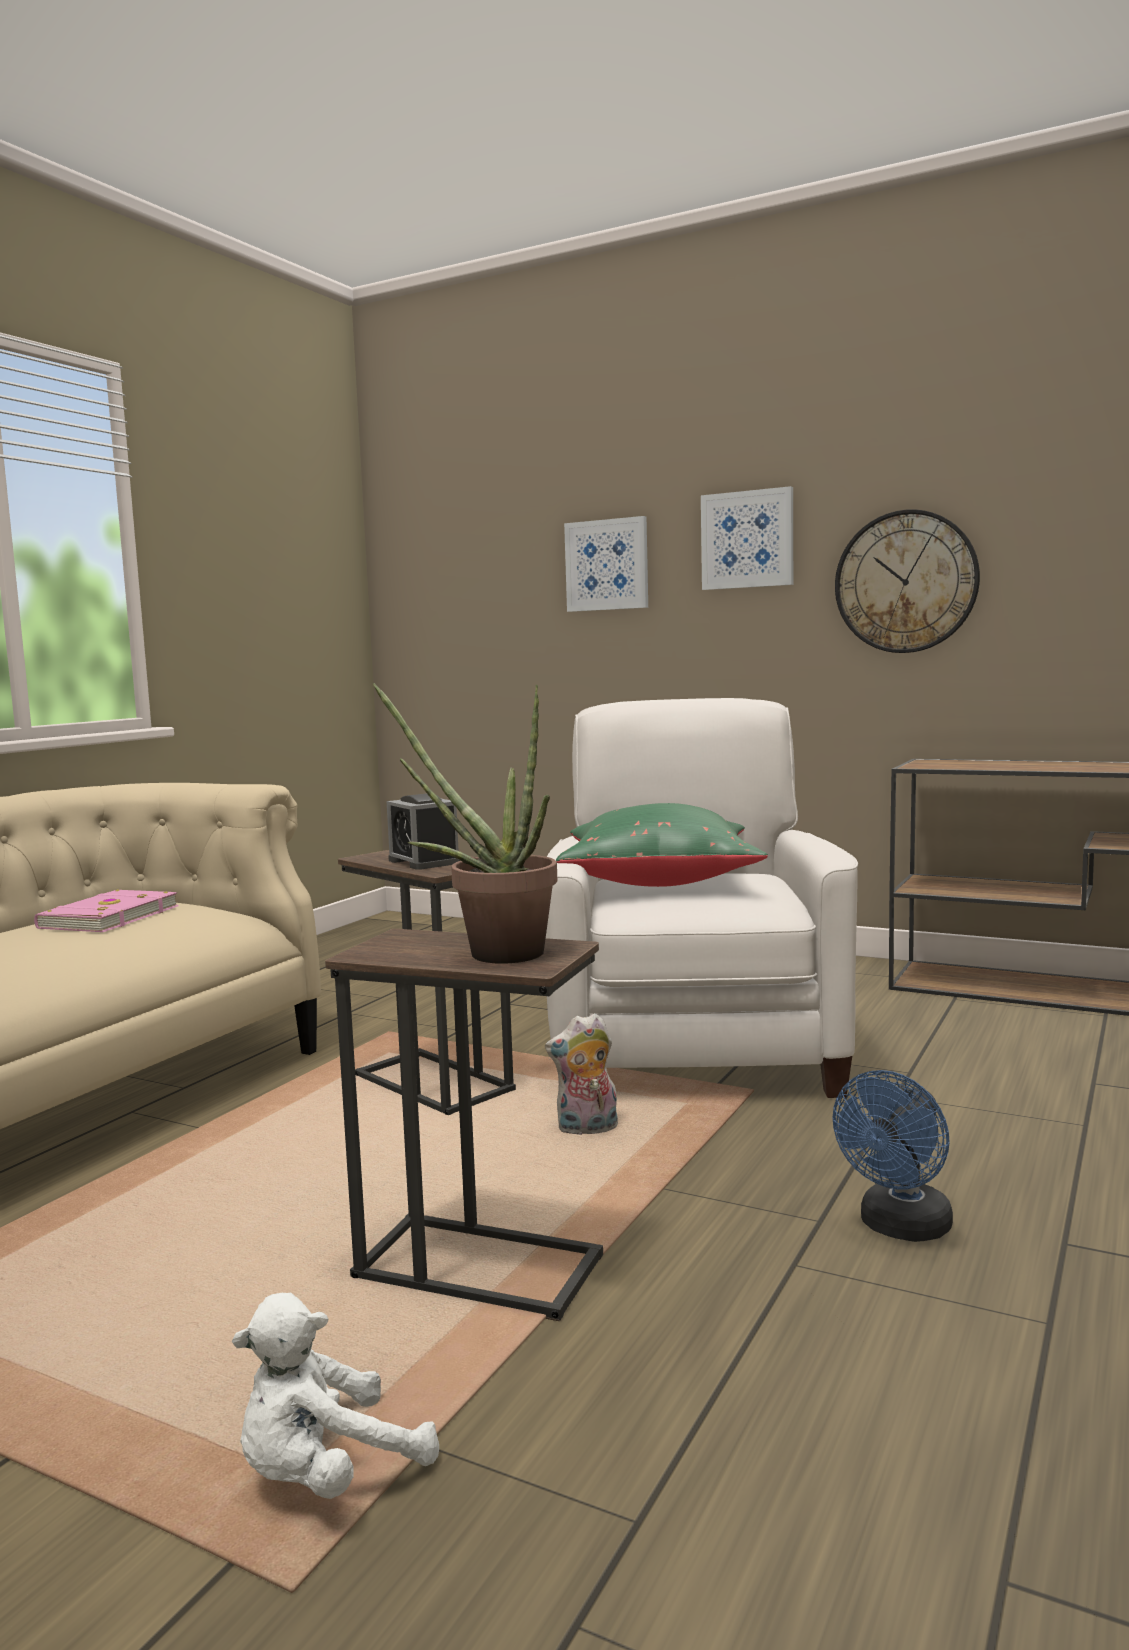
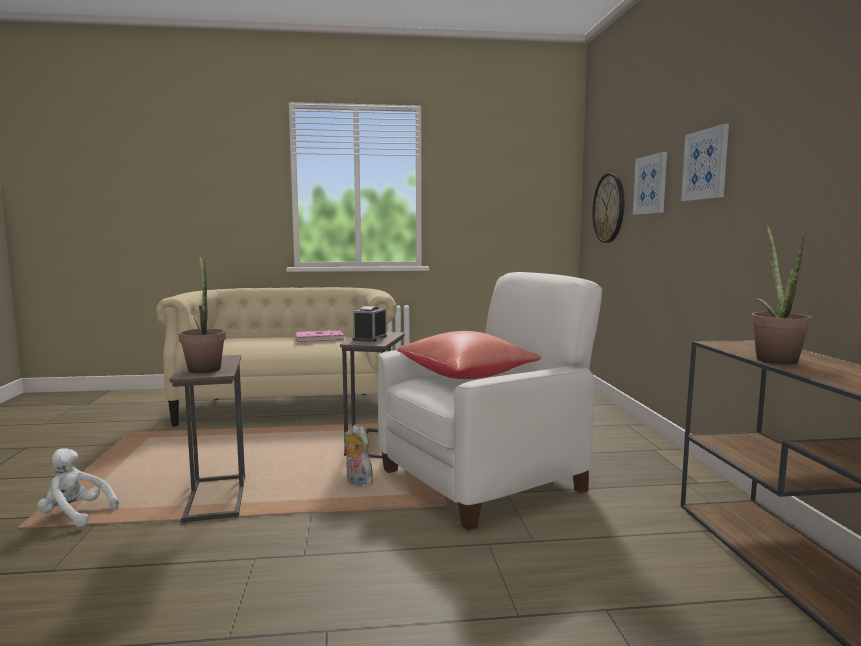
camera: 55 degrees right, 0 degrees up
(659, 882) = (467, 376): green pillow -> red pillow
(900, 1228) = (310, 577): blue fan -> none
(906, 582) = (780, 194): wall clock -> wall clock (609, 208)
(1020, 767) = (774, 358): none -> potted plant

